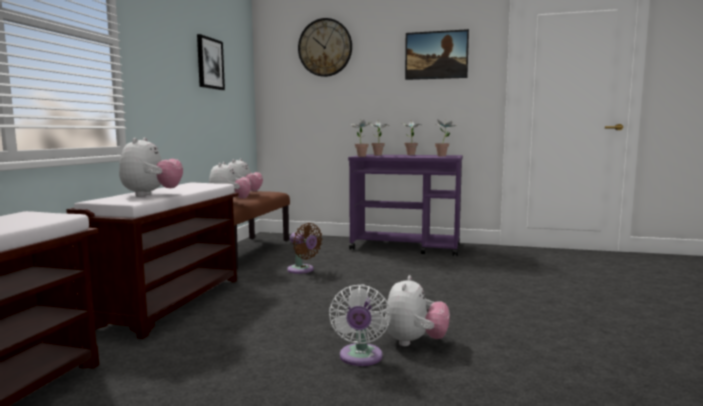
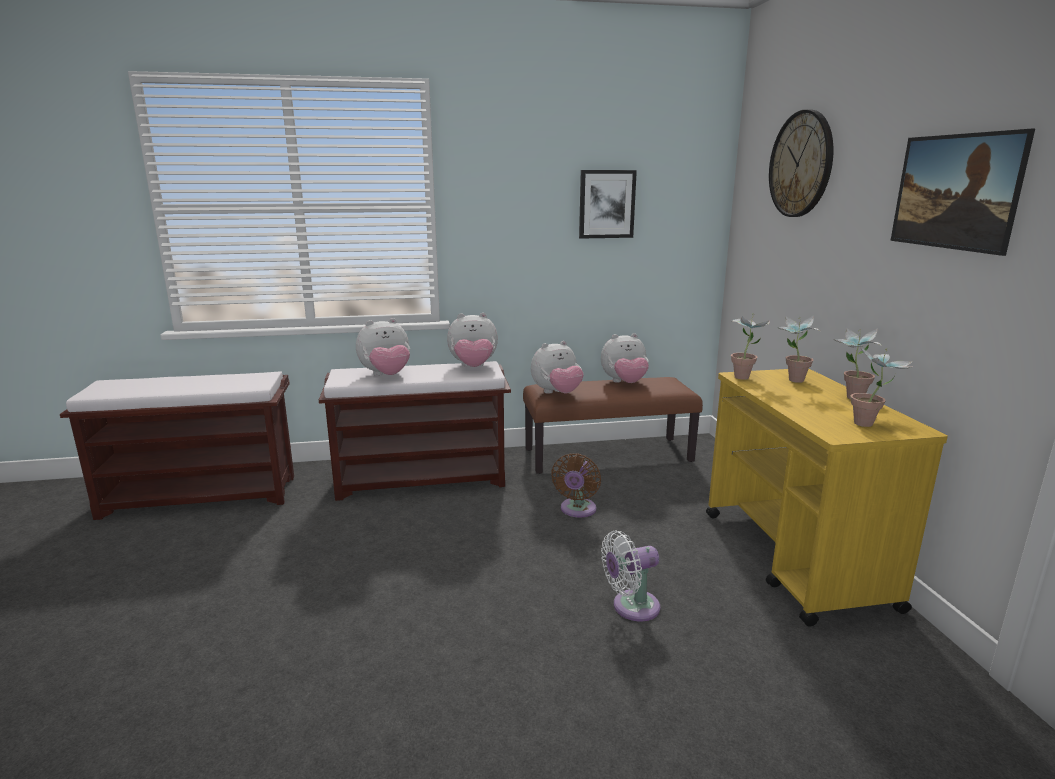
camera: 65 degrees right, 10 degrees up
(360, 358) = (324, 627): white fan -> white fan (631, 607)
(406, 247) = (795, 559): purple cart -> yellow cart
(415, 342) = (379, 657): plush toy -> plush toy (473, 367)

